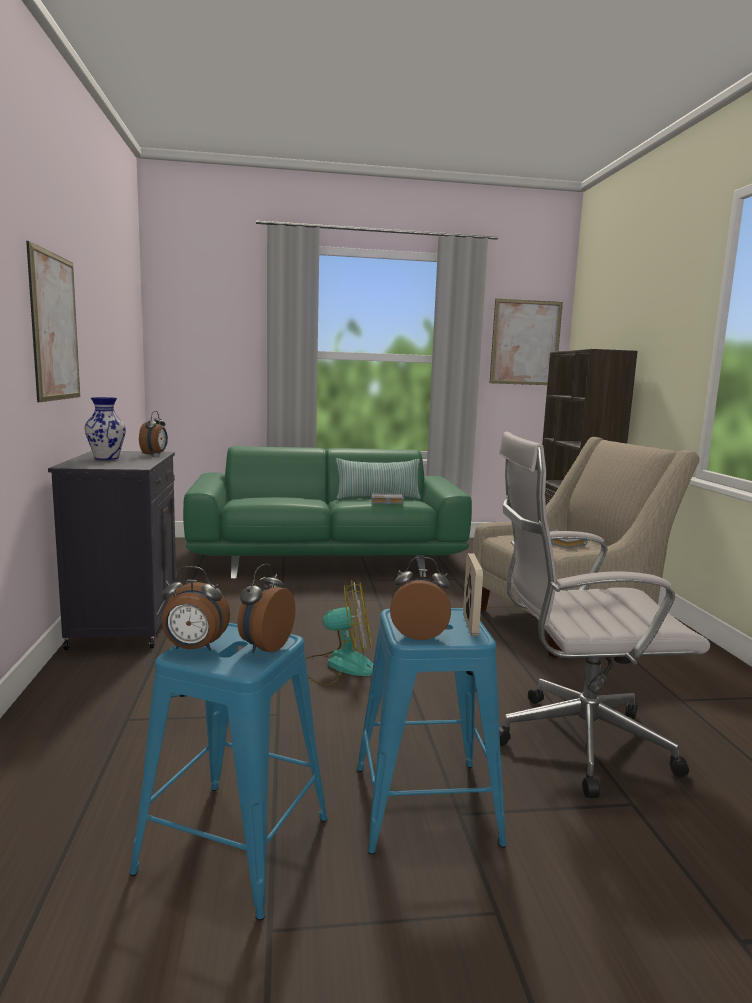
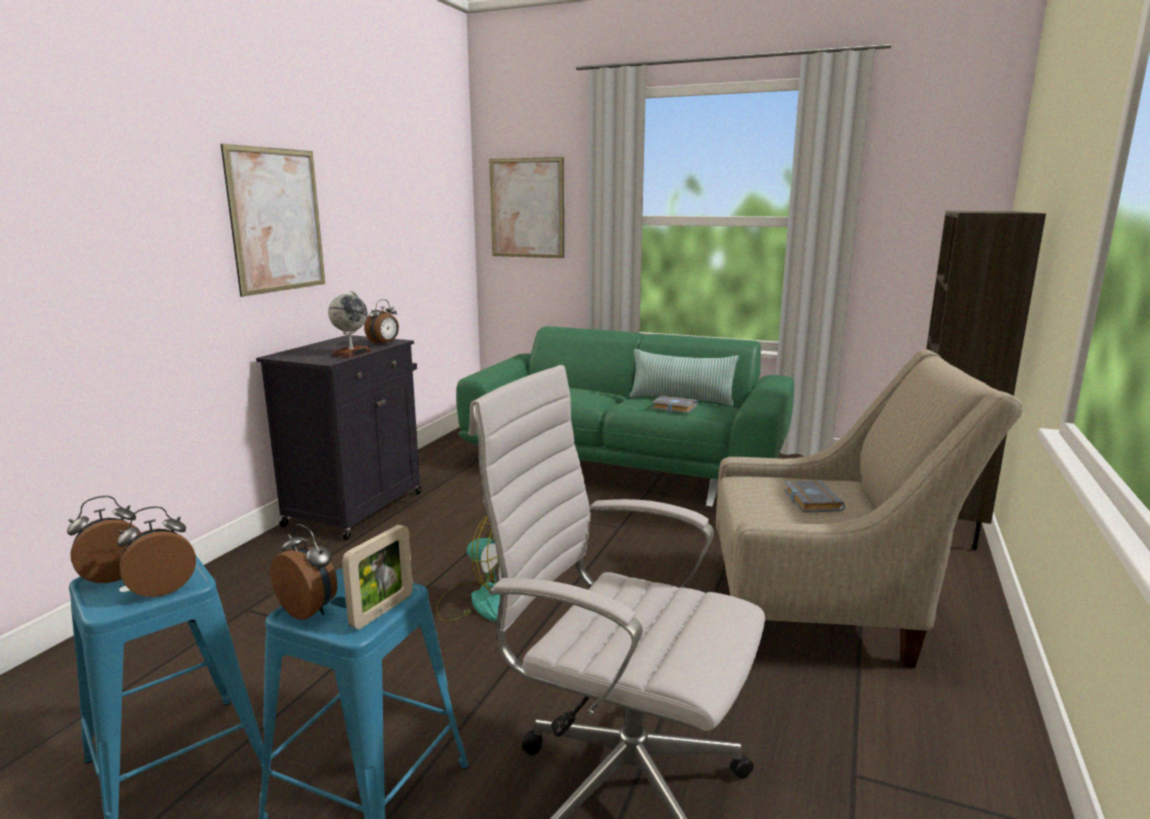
camera: 30 degrees right, 5 degrees up
(106, 458) = (331, 347): vase -> none
(144, 461) = (351, 353): none -> globe
(194, 649) = (113, 575): alarm clock -> alarm clock turned 105 degrees clockwise
(525, 342) = (937, 194): picture -> picture (527, 208)

